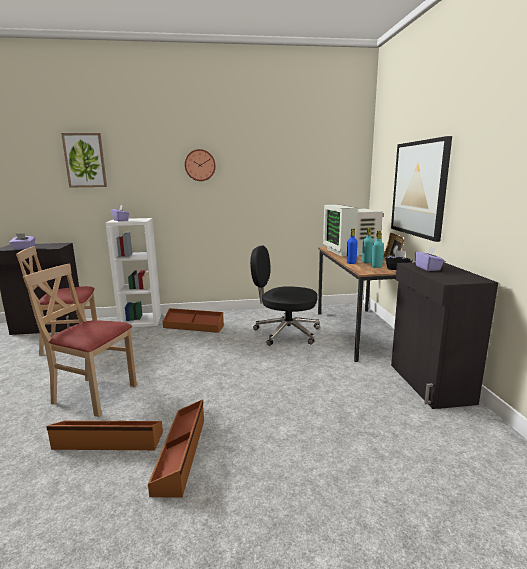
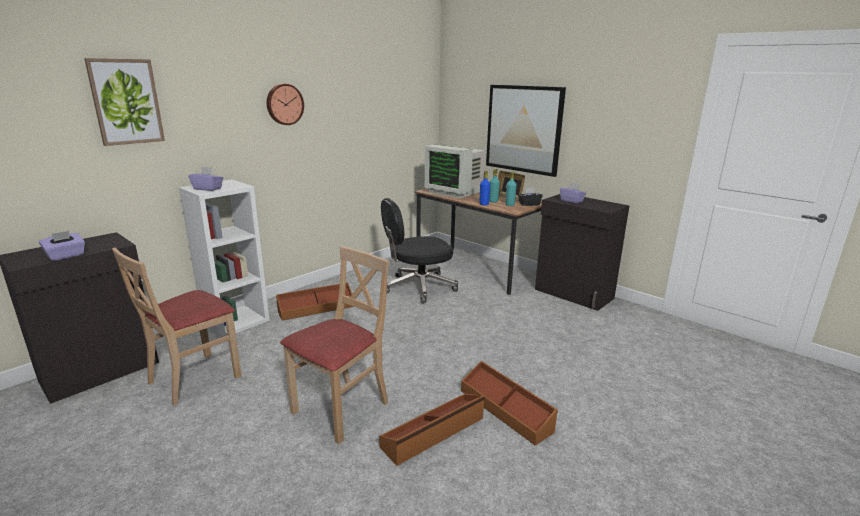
camera: 40 degrees left, 5 degrees up
(94, 395) = (341, 408): beige chair -> beige chair turned 150 degrees clockwise

